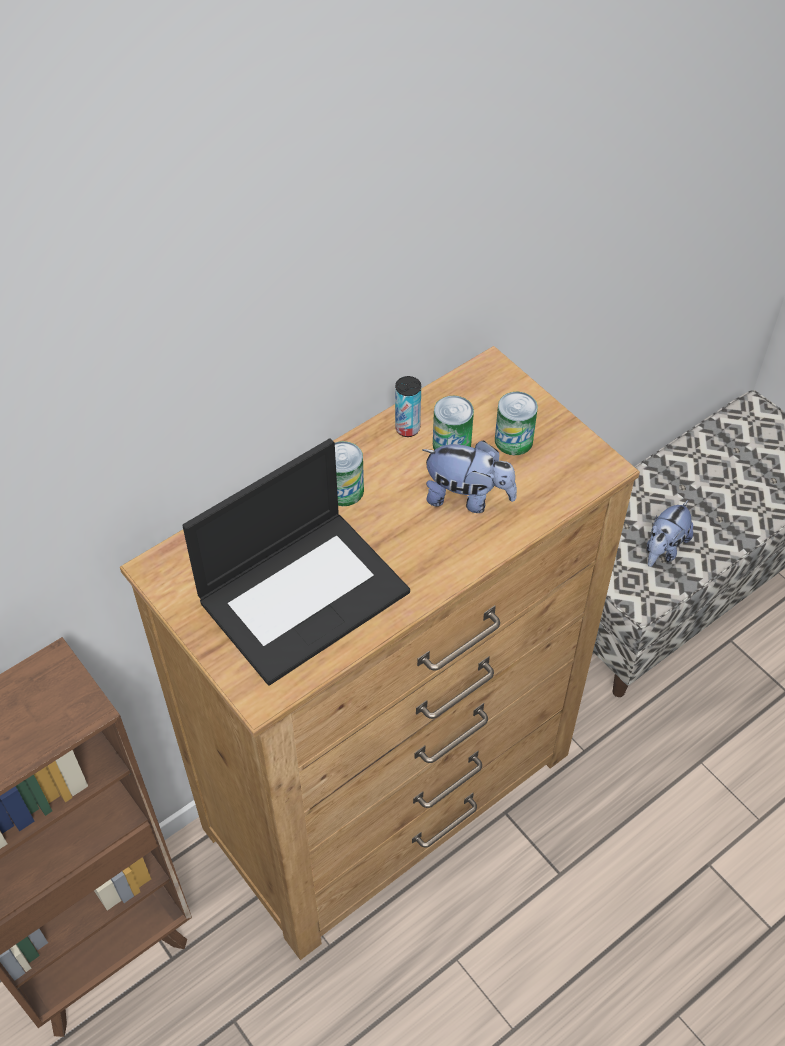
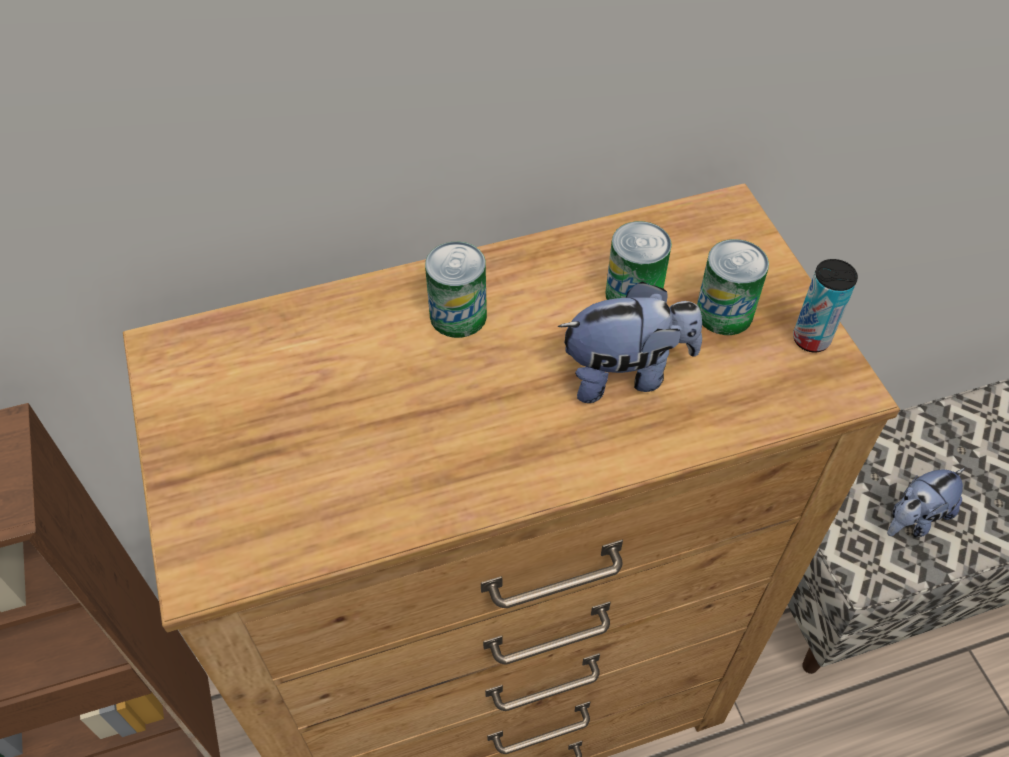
camera: 20 degrees right, 0 degrees up
(304, 593) = (335, 441): laptop -> none
(407, 428) = (581, 258): can -> can (811, 339)
(467, 497) = (625, 374): plush toy -> plush toy turned 45 degrees counterclockwise

